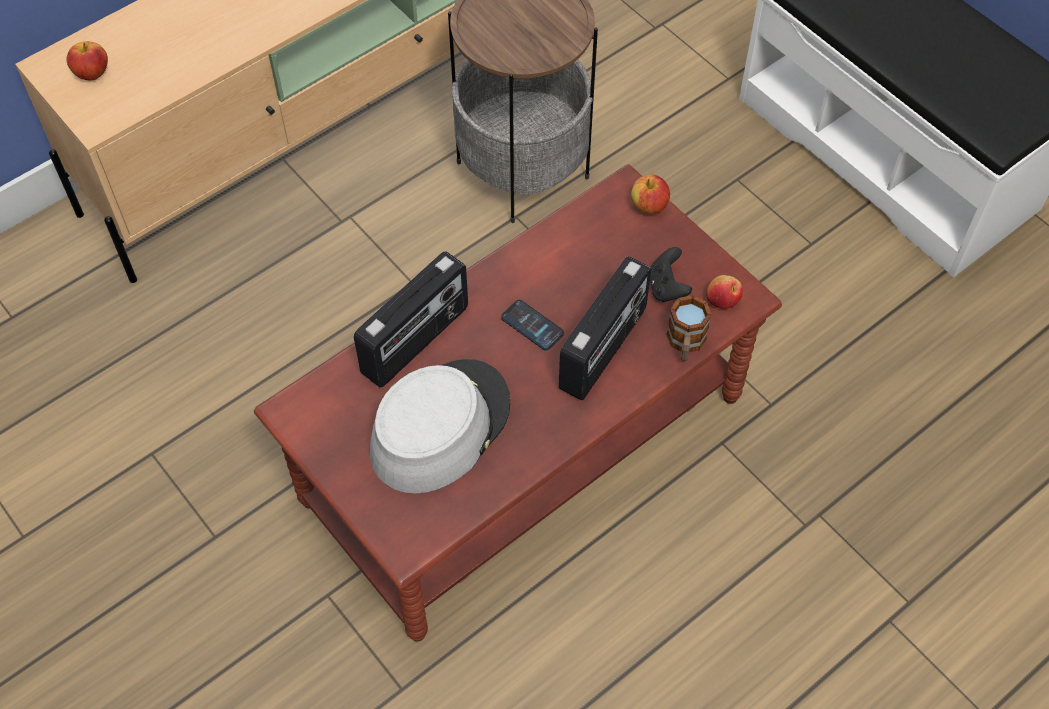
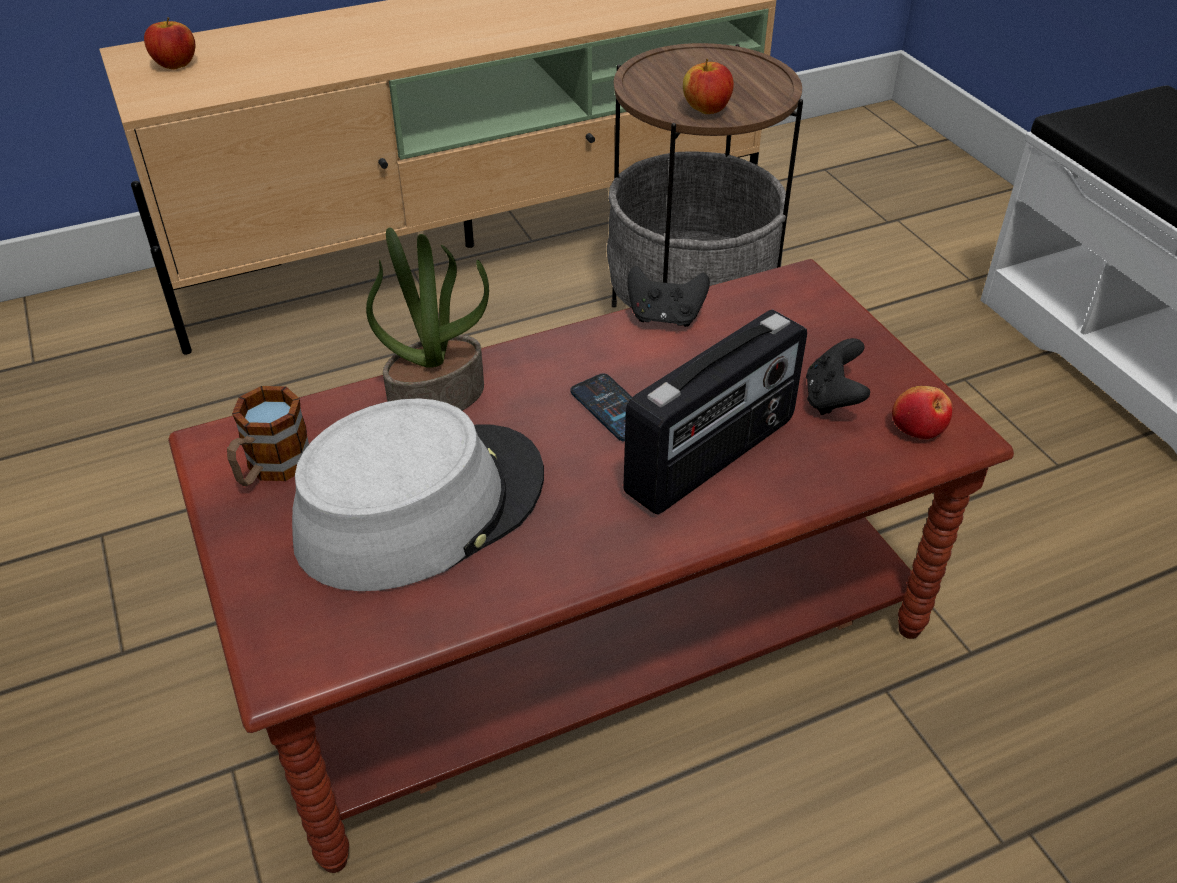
camera: 15 degrees right, 15 degrees down
(416, 341) = (437, 396): radio -> potted plant
(543, 240) = (665, 317): none -> black game controller
(649, 206) = (829, 305): apple -> apple (706, 109)
(685, 344) = (844, 473): mug -> mug (271, 469)

